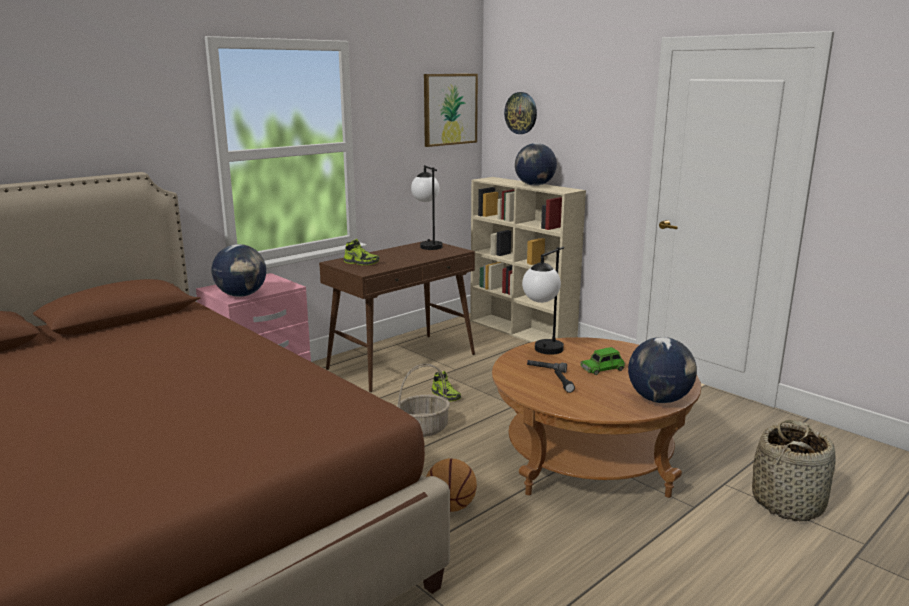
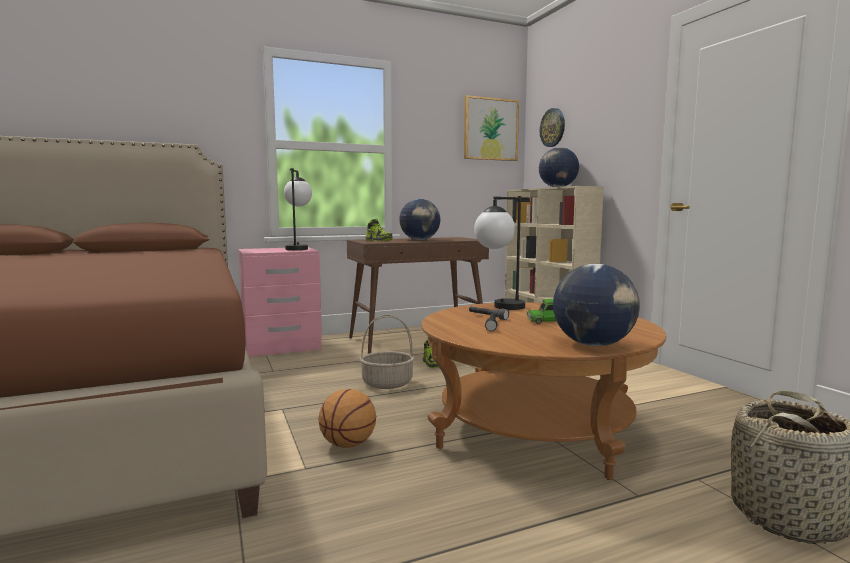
camera: 20 degrees right, 10 degrees down
(241, 295) = (261, 251): globe -> globe (420, 240)
(427, 245) = (452, 238): table lamp -> table lamp (298, 248)

